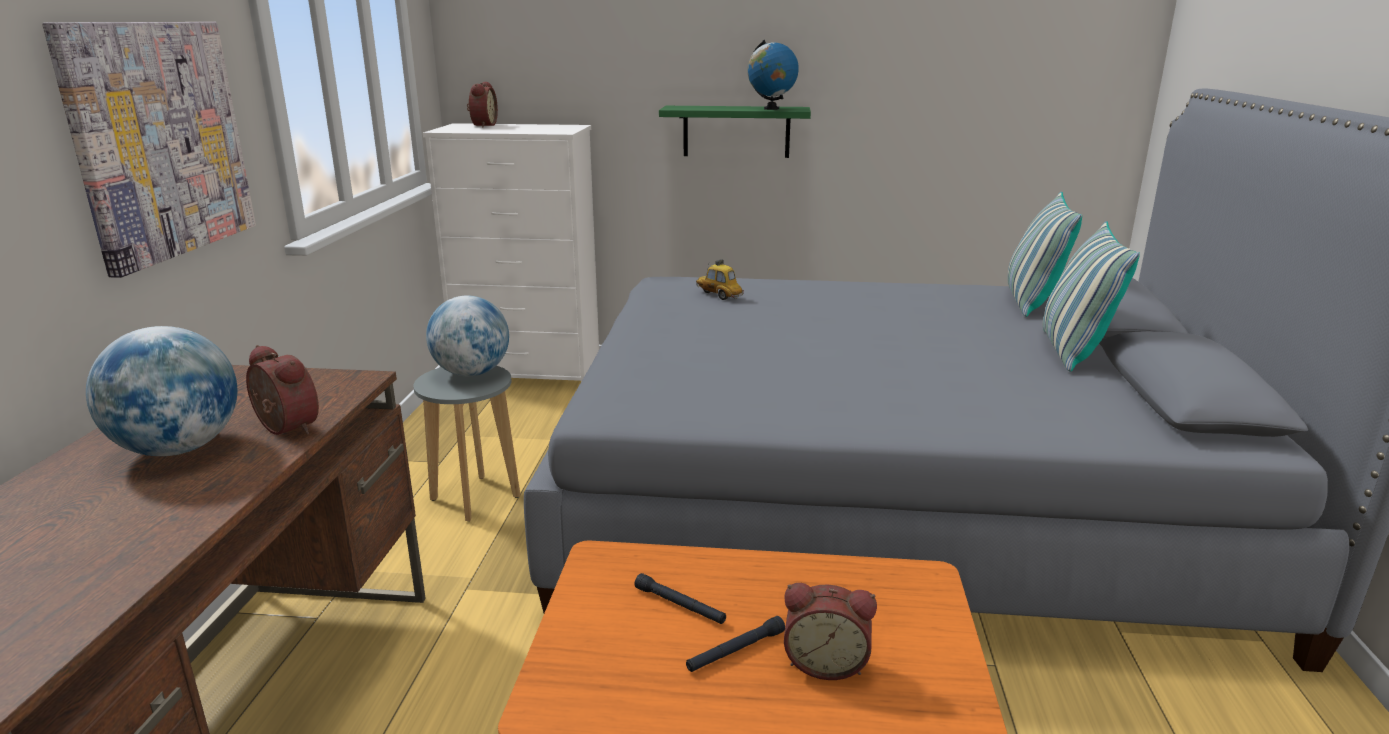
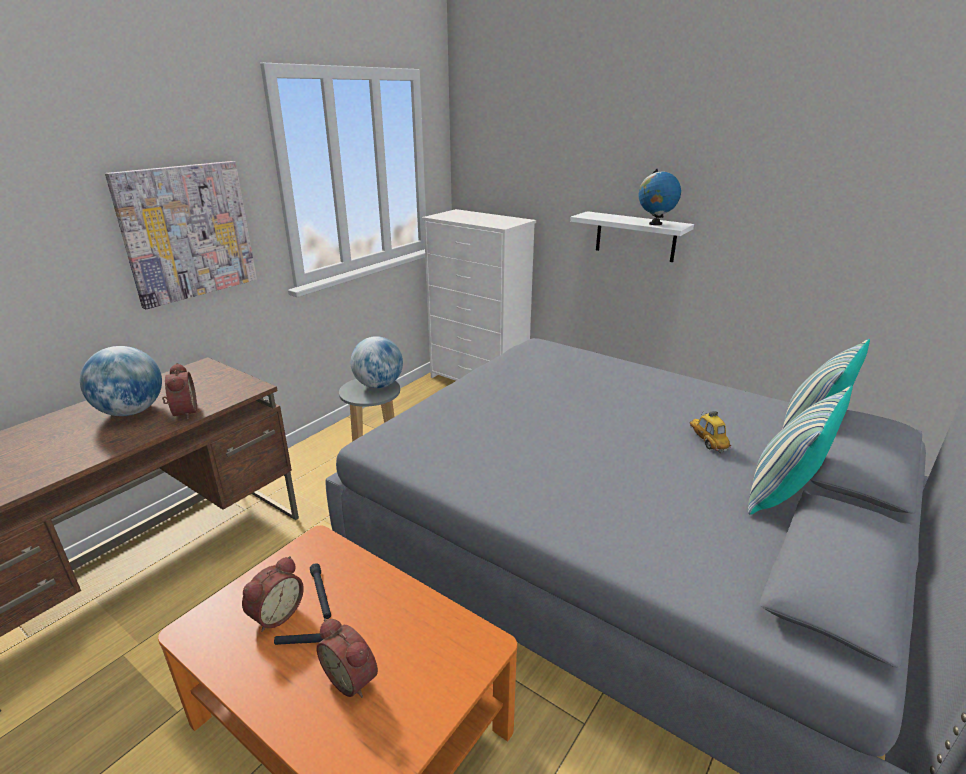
camera: 30 degrees right, 5 degrees up
(482, 125) = (467, 213): alarm clock -> alarm clock (275, 614)
(718, 295) = (554, 366): toy car -> toy car (707, 441)
(736, 131) = (635, 236): green shelf -> white shelf

